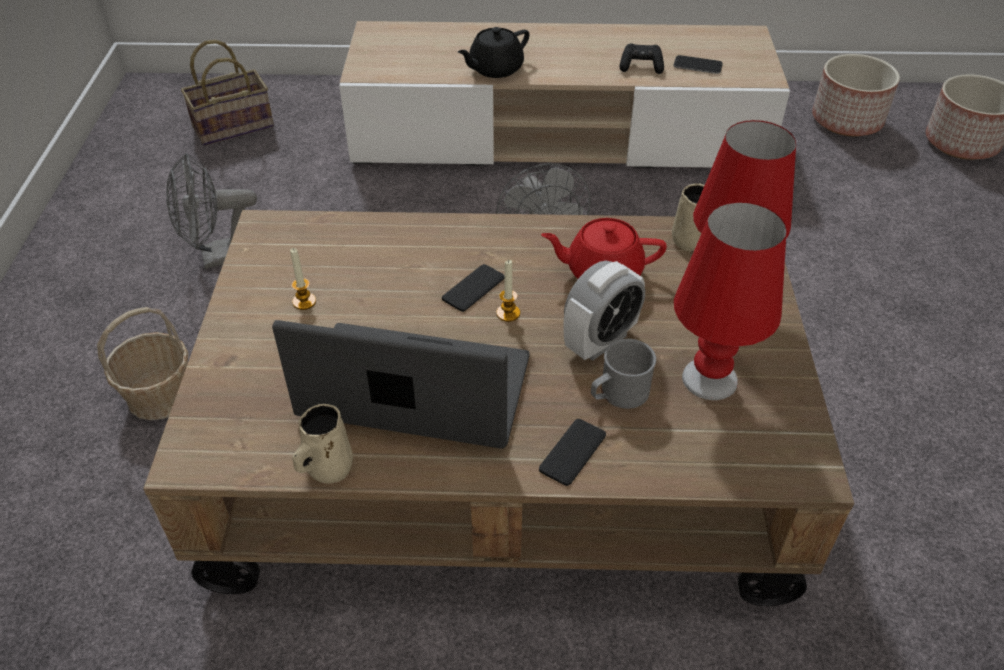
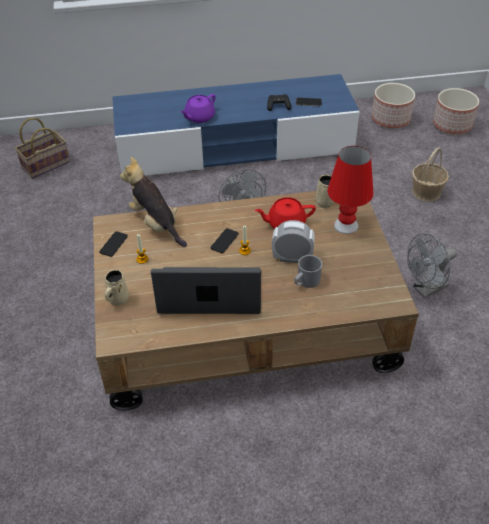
camera: 10 degrees left, 0 degrees up
(160, 395) = (57, 321): basket -> basket (426, 192)
(220, 257) = (64, 242): grey fan -> grey fan (426, 289)
(327, 469) = (180, 335): beige mug -> beige mug (117, 300)
(353, 239) = (156, 224): none -> plush toy
(495, 69) = (199, 117): black teapot -> purple teapot
(558, 135) = (235, 147): beige tv stand -> blue tv stand
(572, 452) = (291, 311): phone -> phone (113, 244)
(600, 341) = (292, 258): alarm clock -> alarm clock turned 120 degrees counterclockwise
(710, 379) = (347, 268): red table lamp -> none

